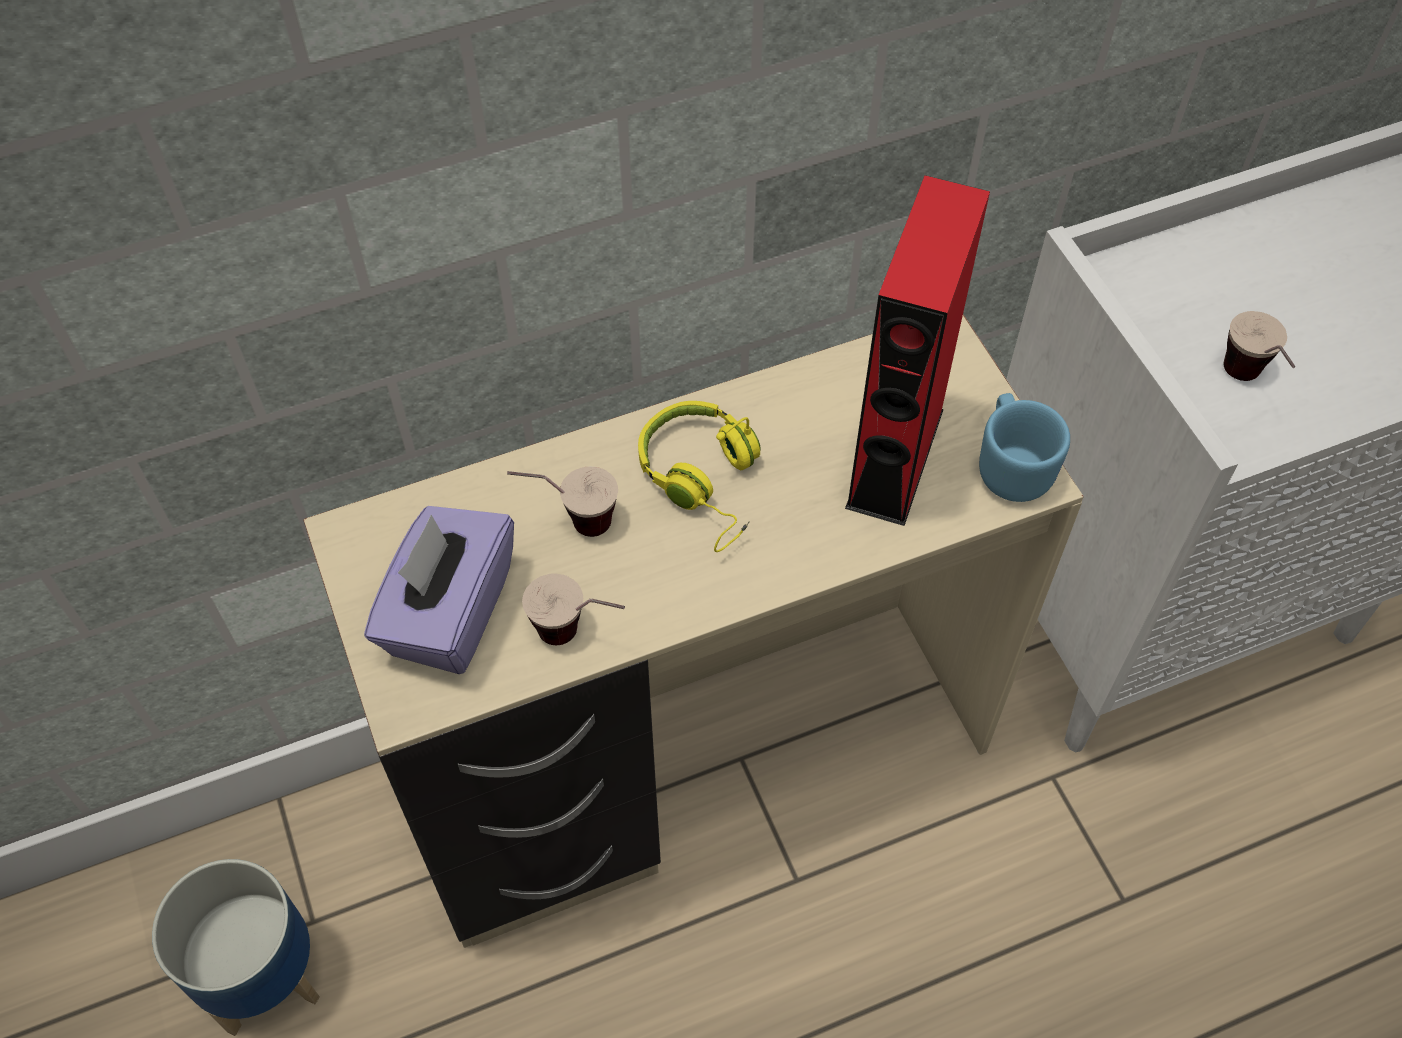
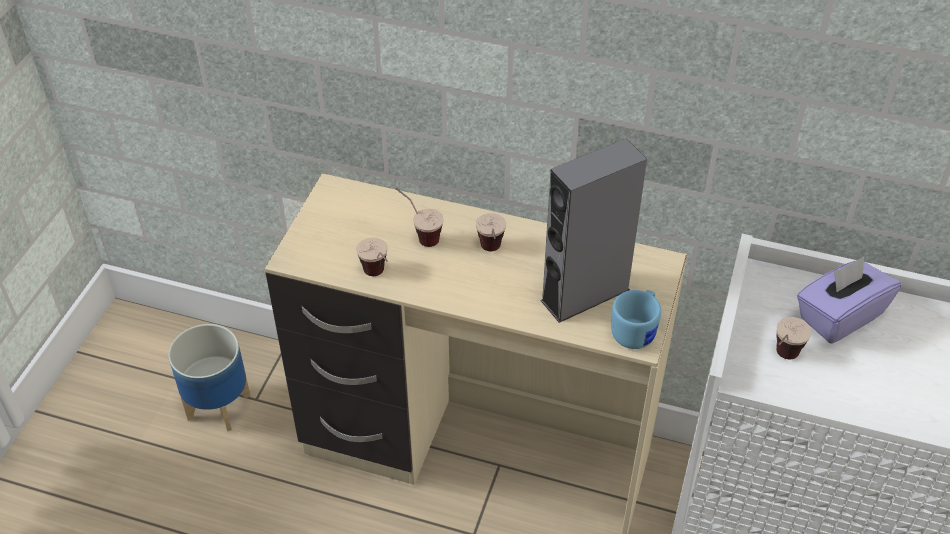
camera: 40 degrees right, 10 degrees down
(449, 613) = (339, 238): purple tissue box -> purple tissue box (839, 316)
(705, 481) = (491, 253): yellow headphones -> cup
(895, 458) = (585, 295): red speaker -> grey speaker

